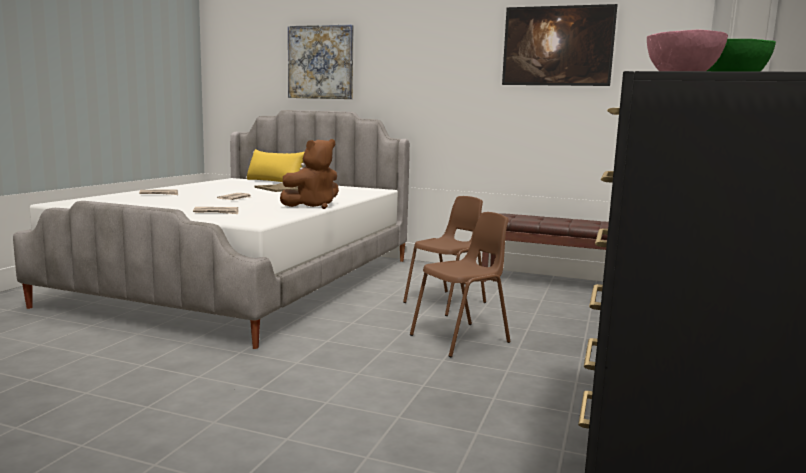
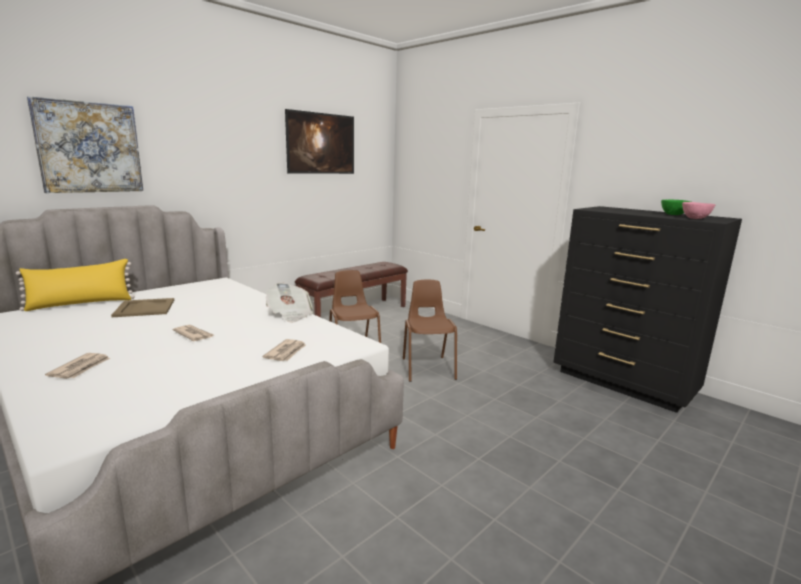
camera: 65 degrees left, 5 degrees up
(312, 206) = (290, 314): brown plush toy -> newspaper

